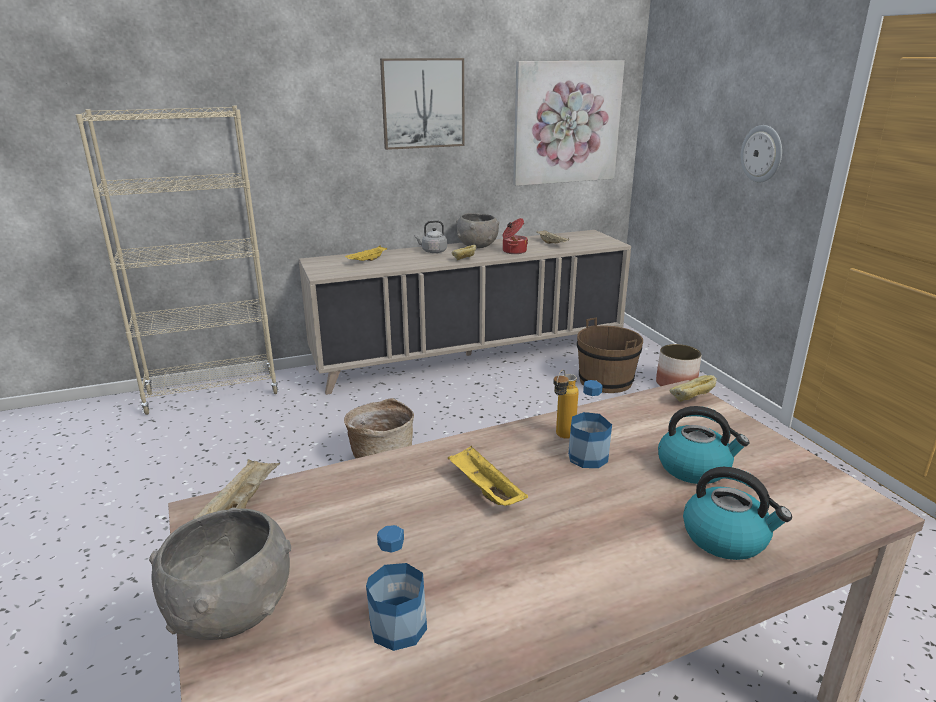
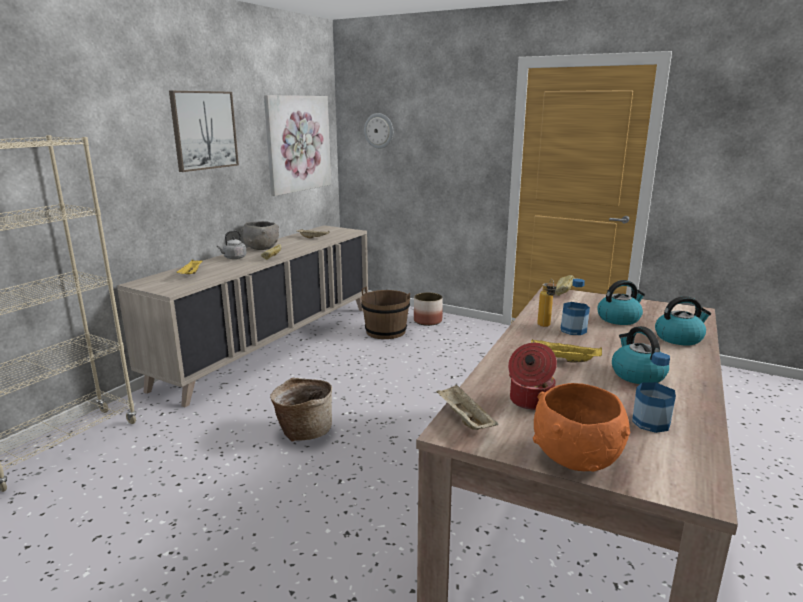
camera: 40 degrees left, 5 degrees down
(230, 612) = (576, 458): grey bowl -> orange bowl
(513, 251) = (296, 247): cooking pot -> cooking pot (530, 401)
(531, 557) = (637, 374): none -> kettle
(762, 153) = (456, 154): wall clock -> wall clock (379, 130)

